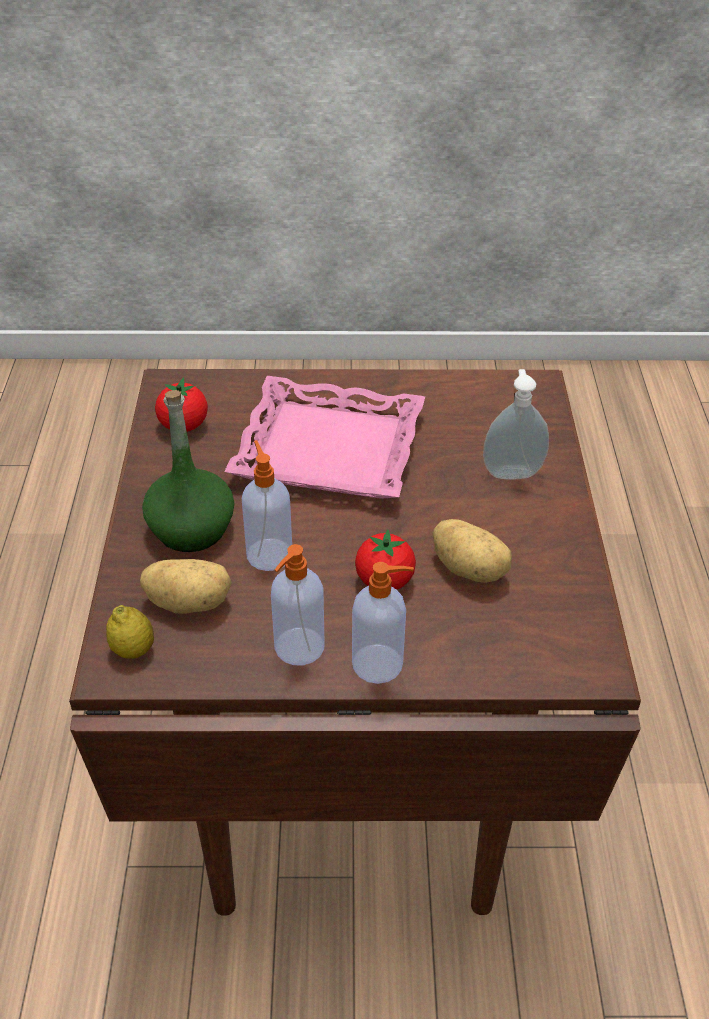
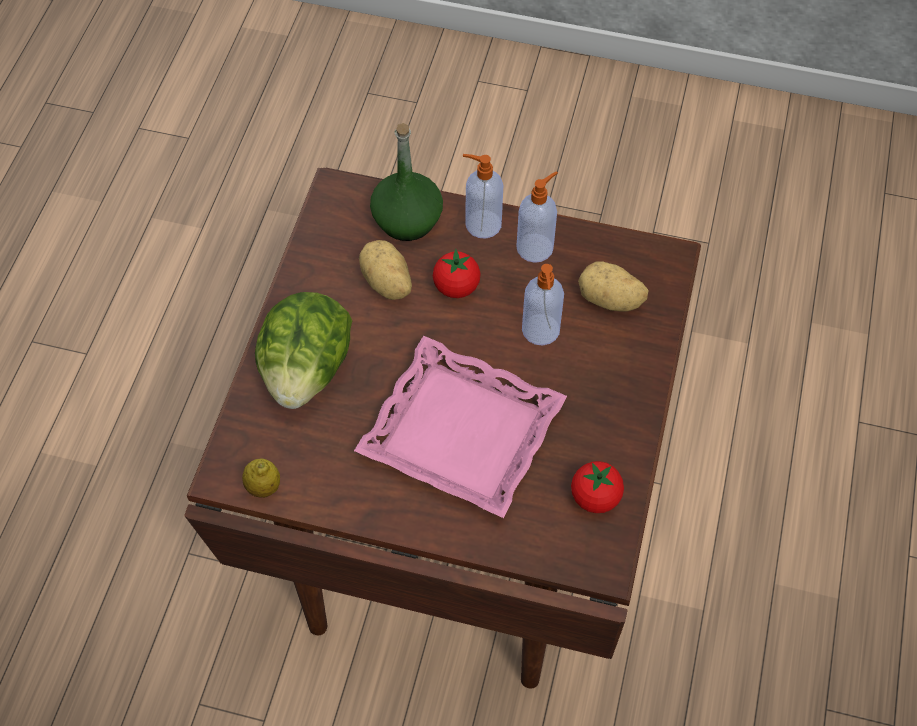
camera: 165 degrees left, 15 degrees up
(133, 650) = (655, 270): lemon -> lemon (263, 487)
(191, 529) = (601, 369): green bottle -> green bottle (407, 220)
(511, 471) = (306, 371): soap dispenser -> lettuce

